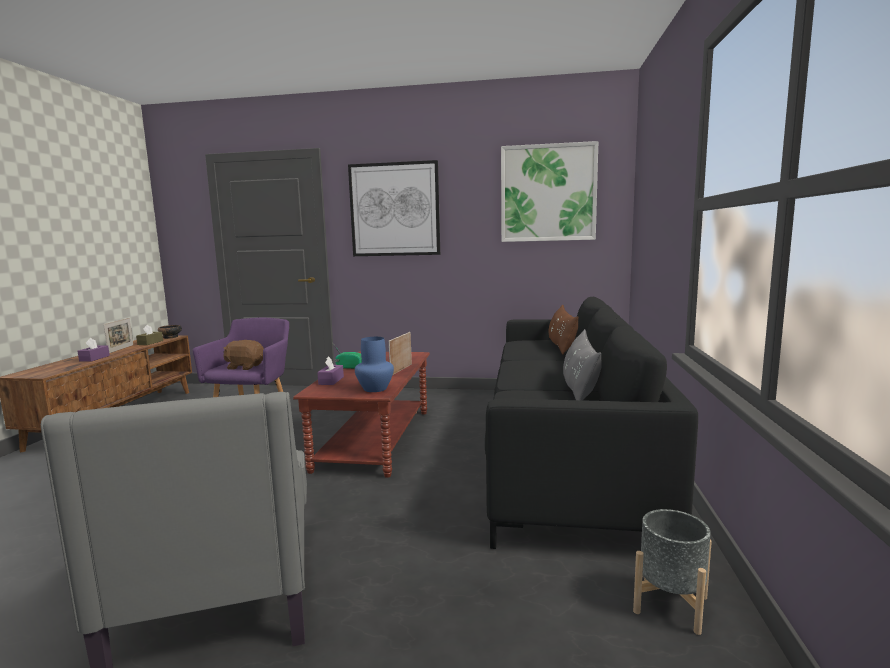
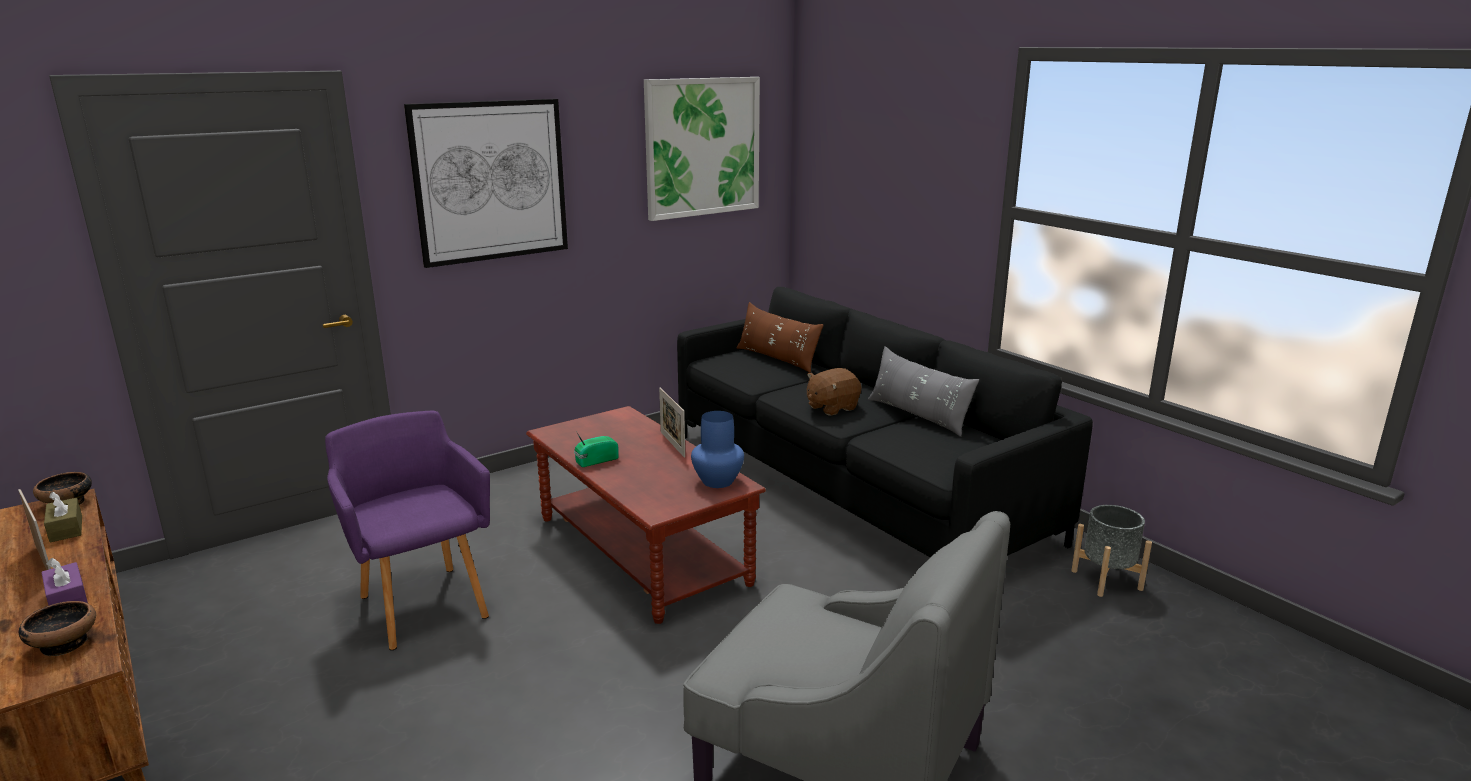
camera: 45 degrees left, 10 degrees up
(59, 368) = (64, 643): none -> bowl
(245, 367) = (419, 511): brown plush toy -> brown plush toy (831, 407)
(331, 380) = (633, 488): purple tissue box -> none

